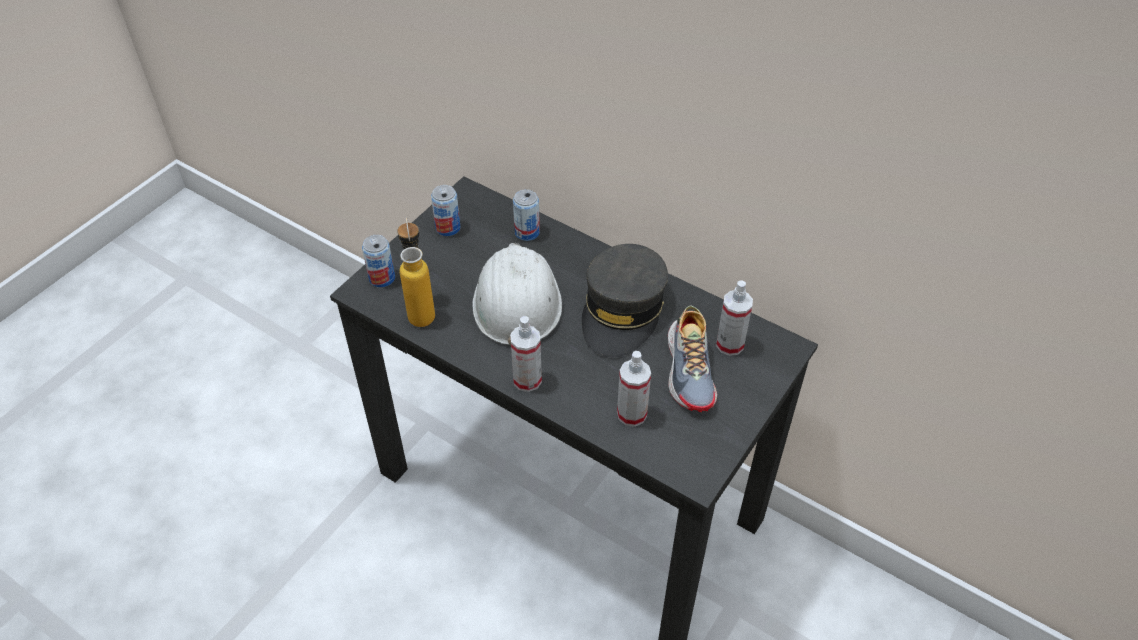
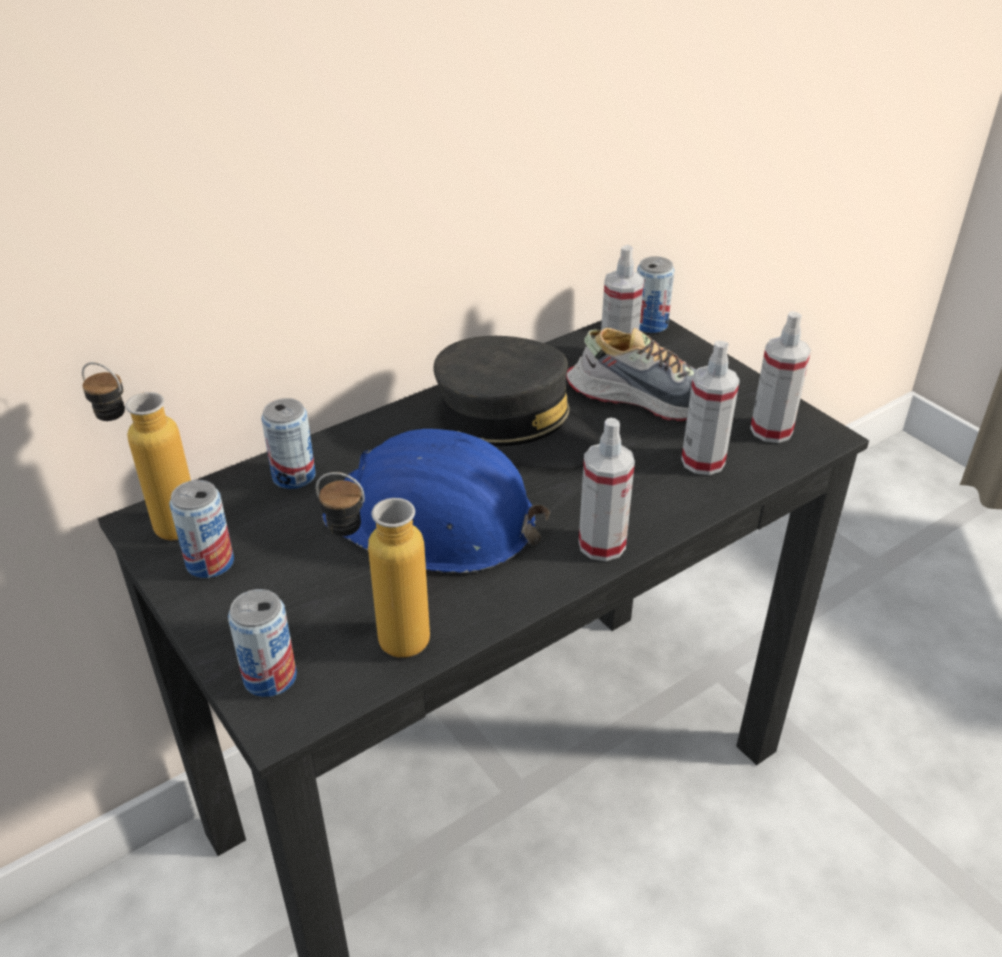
camera: 70 degrees left, 10 degrees down
(468, 199) = (160, 523): none -> bottle
(516, 301) = (434, 520): white hard hat -> blue hard hat
(687, 447) = (771, 430): none -> spray bottle
(787, 353) = (650, 325): none -> can

